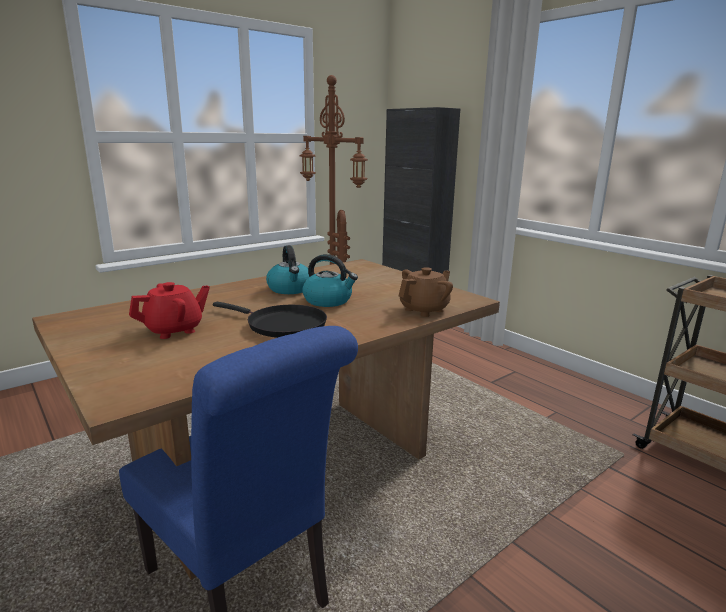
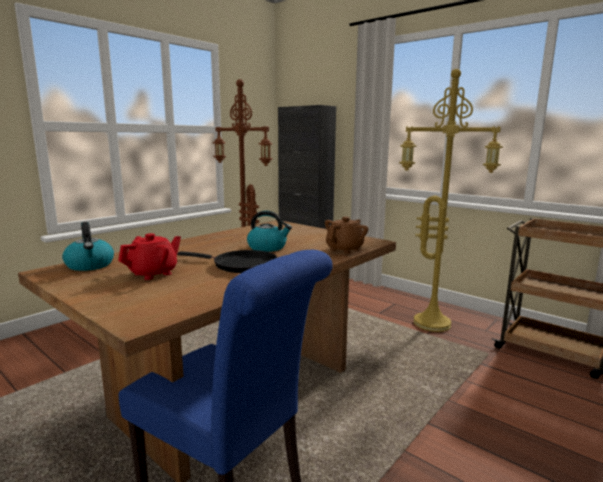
camera: 10 degrees left, 5 degrees down
(290, 289) = (232, 241): kettle -> kettle (90, 265)
(560, 402) = (433, 322): none -> yellow floor lamp

